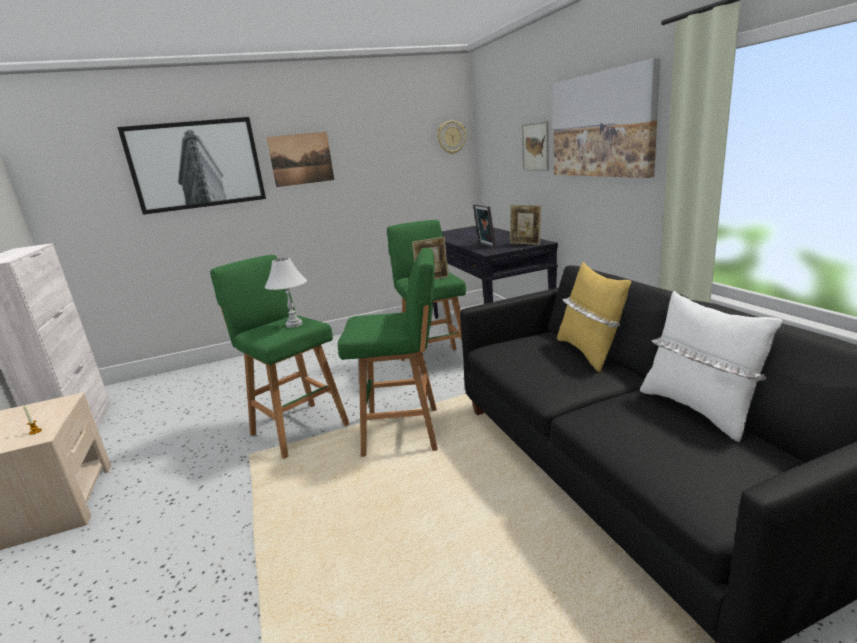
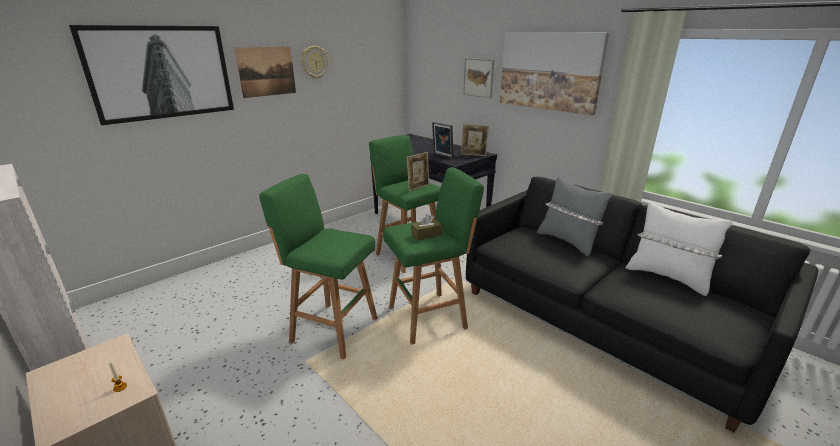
camera: 25 degrees left, 5 degrees up
(294, 324) = (344, 239): white table lamp -> none
(378, 325) = (426, 235): none -> brown tissue box
(451, 137) = (388, 58): wall clock -> wall clock (314, 62)
(589, 352) = (567, 241): yellow pillow -> grey pillow

